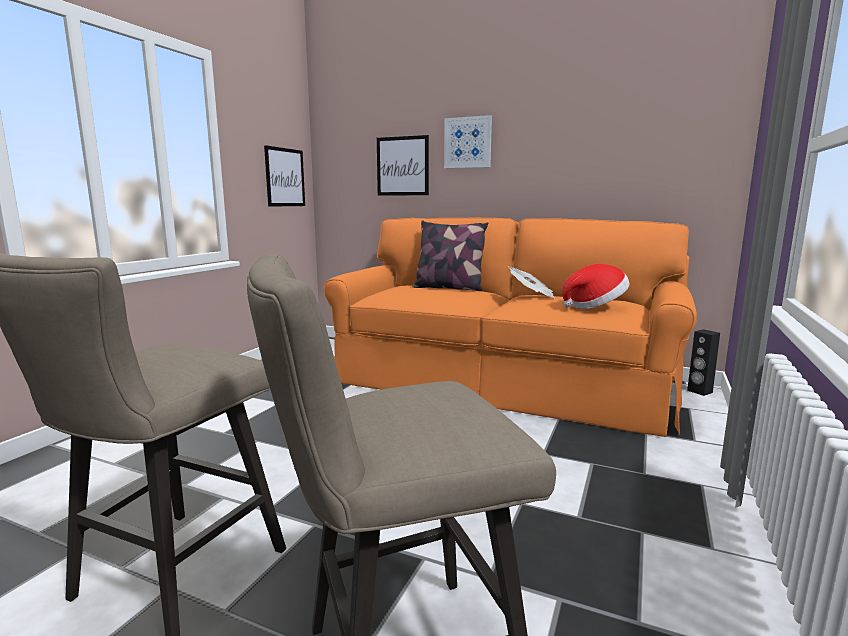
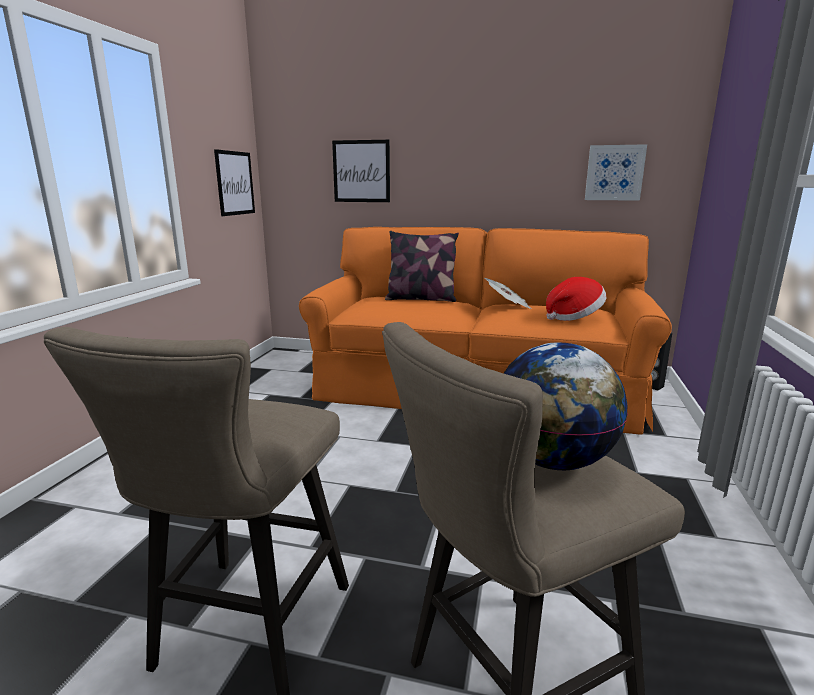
camera: 10 degrees left, 5 degrees up
(425, 407) = (552, 461): none -> globe
(467, 142) = (431, 149): picture -> picture (614, 173)

